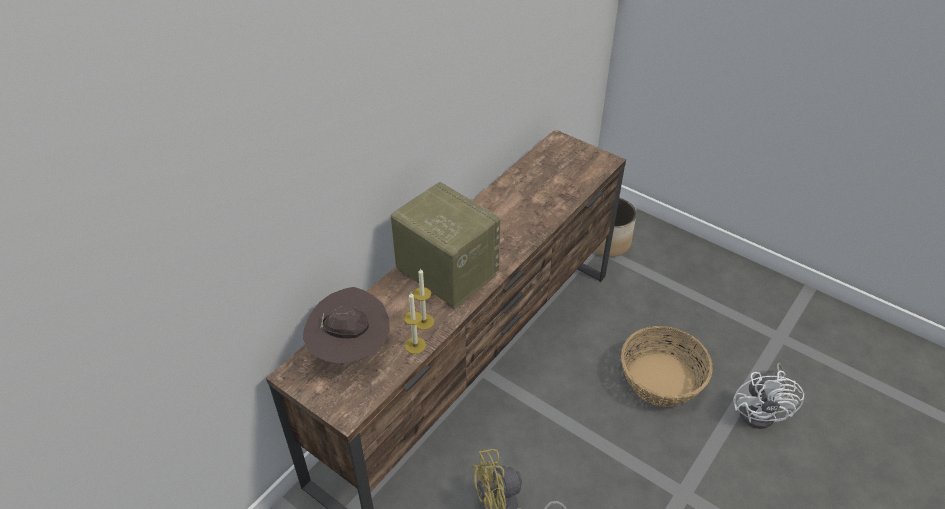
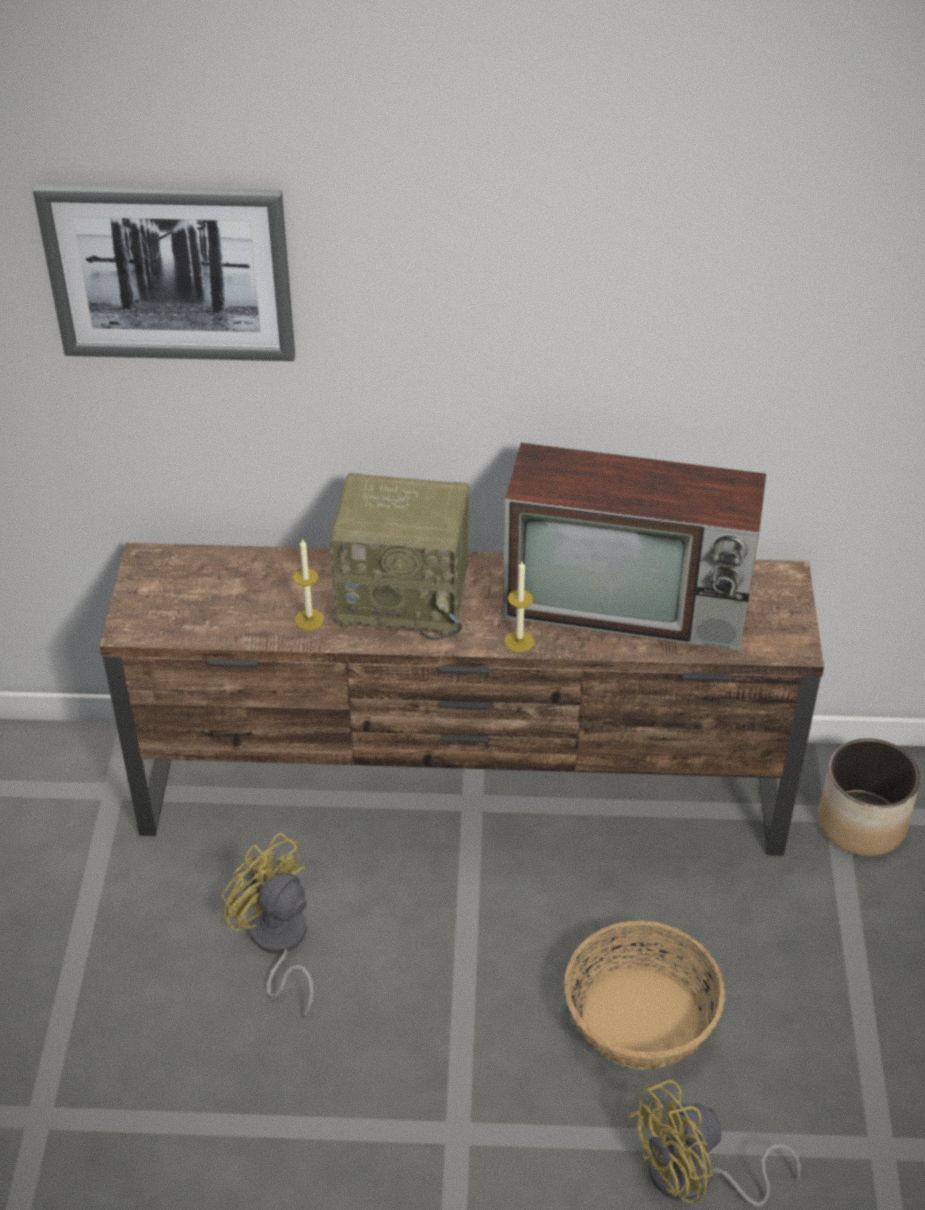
camera: 55 degrees right, 0 degrees up
(258, 146) = (170, 272): none -> picture
(350, 349) = (216, 583): brown hat -> none
(415, 345) = (267, 631): candle -> candle (519, 641)
(445, 272) = (405, 596): radio -> radio turned 90 degrees clockwise
(530, 195) = (631, 604): none -> television
(762, 411) = (695, 1178): white fan -> yellow fan

